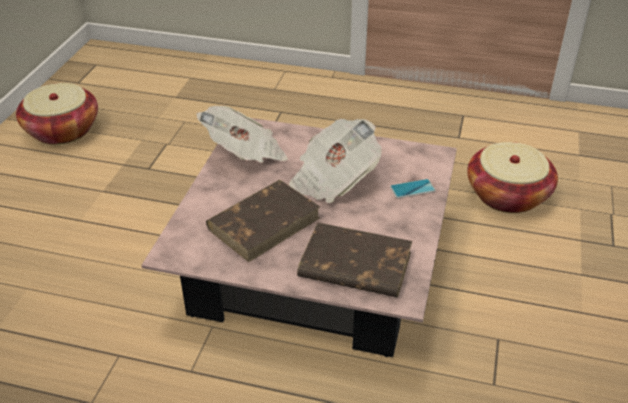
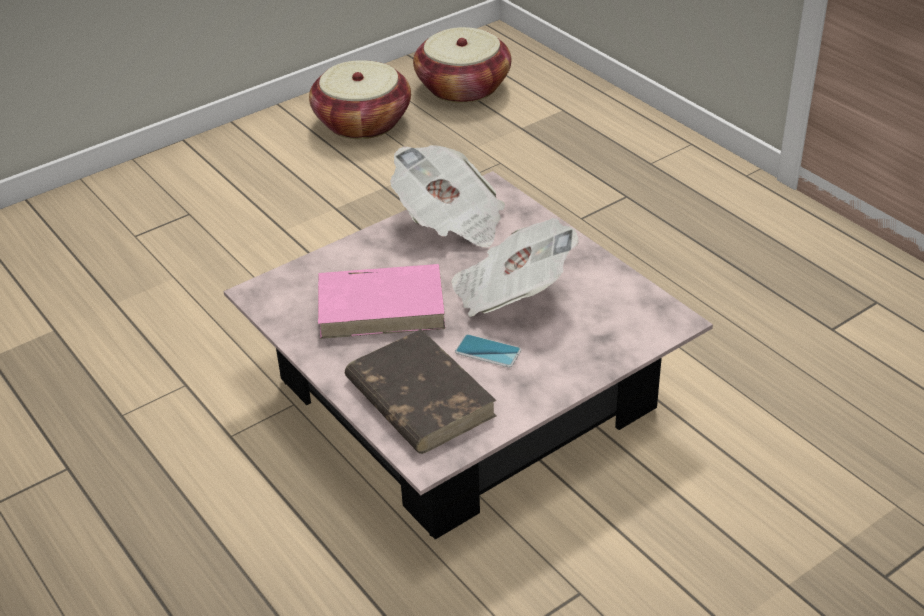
camera: 40 degrees right, 0 degrees up
(264, 222) = (382, 306): brown book -> pink book
(412, 189) = (589, 347): phone -> phone (488, 352)
(507, 195) = (808, 435): basket -> basket (463, 87)

